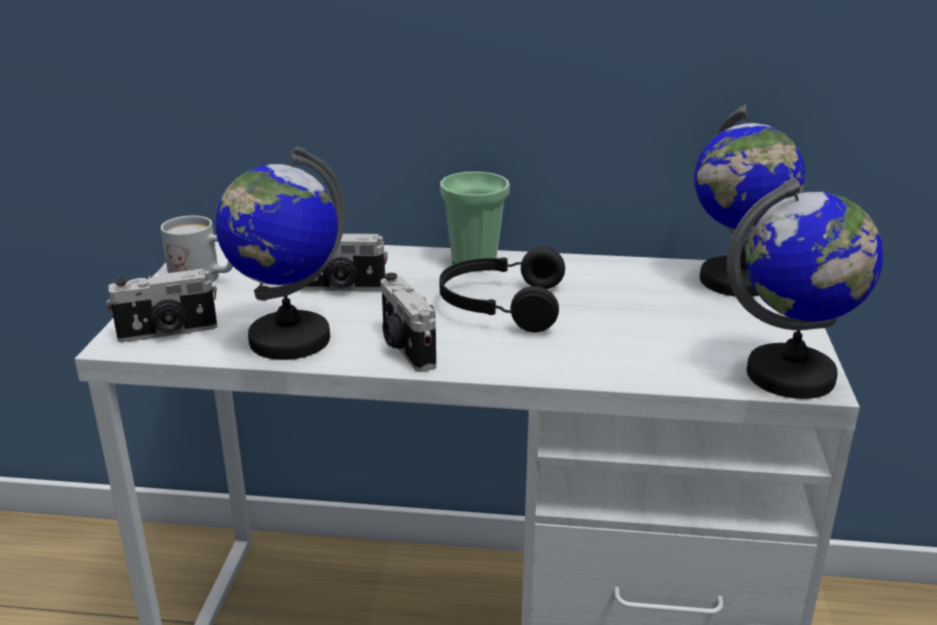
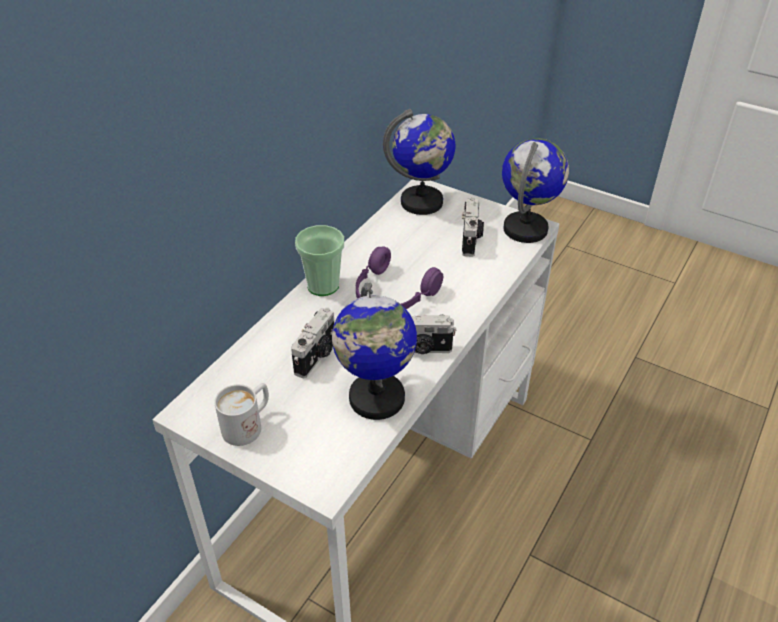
camera: 65 degrees left, 15 degrees up
(168, 332) = (326, 459): camera -> camera (471, 239)
(500, 305) = (391, 295): black headphones -> purple headphones

